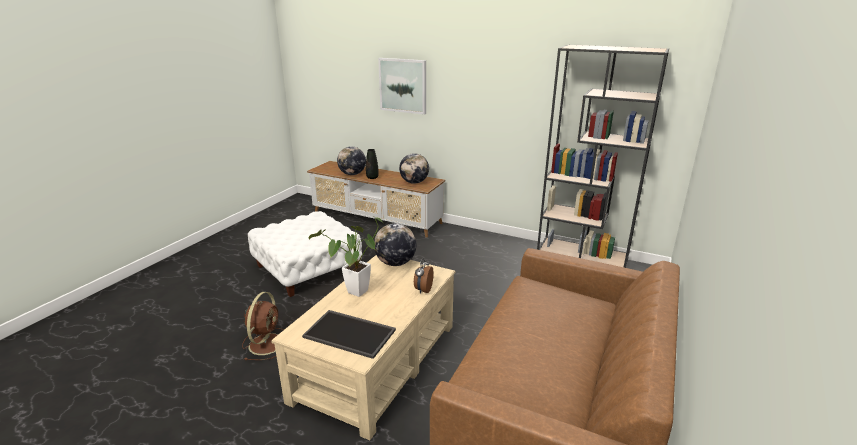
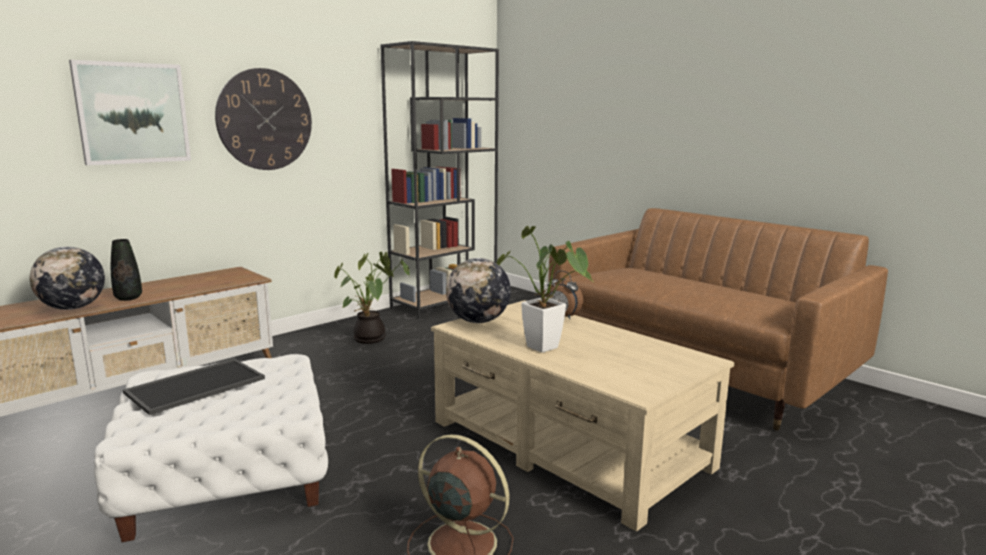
camera: 70 degrees left, 10 degrees down
(351, 333) = (647, 360): tray -> tray (196, 385)
(414, 182) = (215, 280): globe -> none
(471, 95) = (265, 120): none -> wall clock
(481, 254) = (371, 340): none -> potted plant

